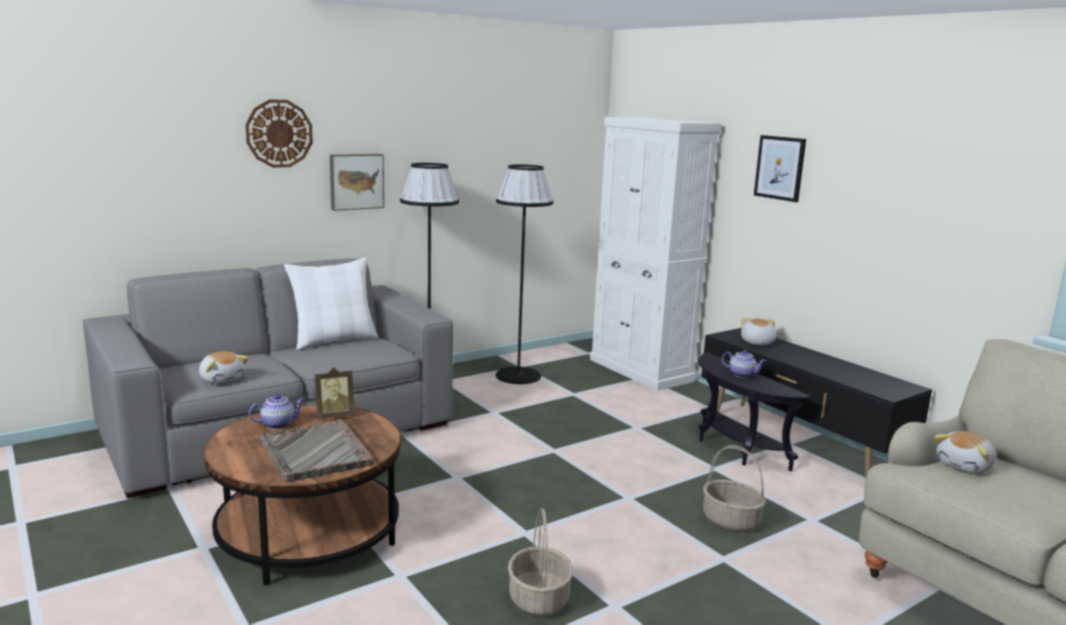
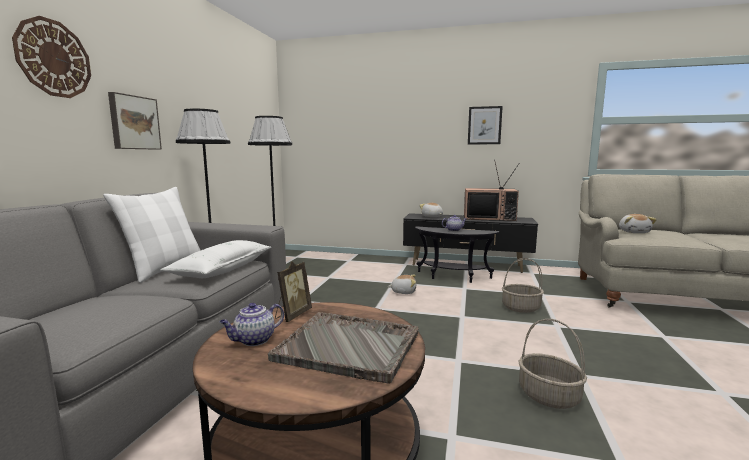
camera: 40 degrees left, 5 degrees down
(222, 379) = (105, 323): plush toy -> plush toy (403, 291)
(278, 424) = (254, 340): teapot -> teapot turned 150 degrees counterclockwise
(363, 355) = (222, 269): none -> white pillow
(640, 370) = (341, 257): white cabinet -> none
(780, 168) = (421, 115): picture -> picture (484, 125)
(843, 369) = (489, 218): none -> television

